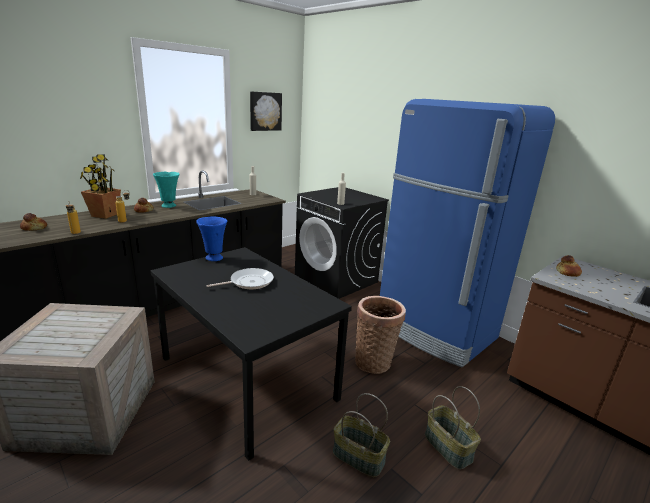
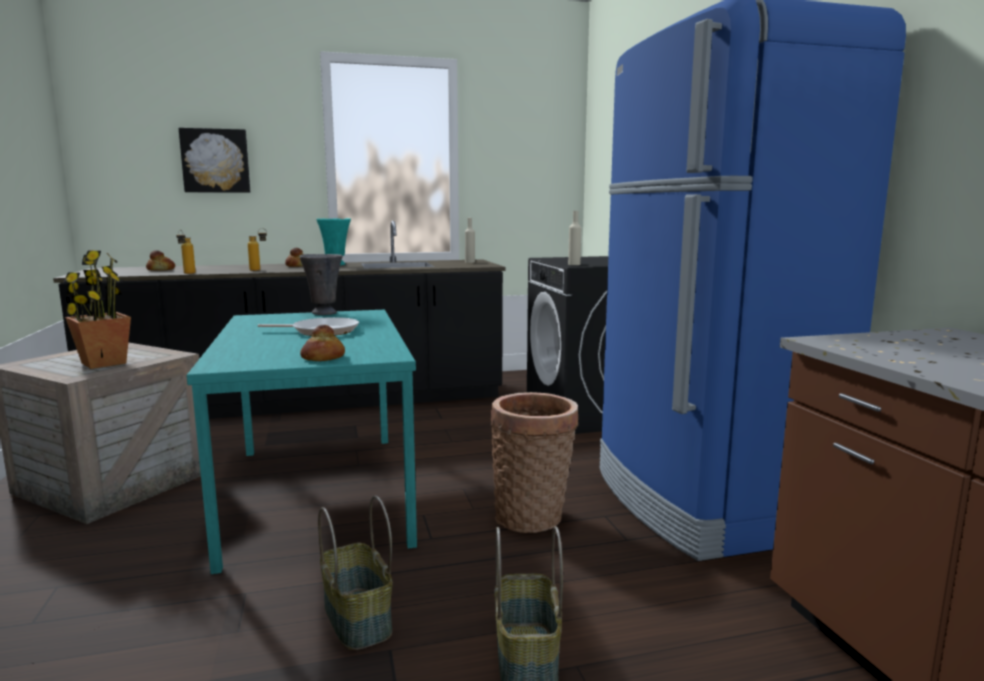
camera: 30 degrees right, 10 degrees down
(104, 215) = (248, 267): potted plant -> potted plant (103, 363)
(213, 258) = (323, 313): blue vase -> grey vase
(245, 378) = (316, 492): black dining table -> turquoise dining table
(265, 111) = (516, 146): picture -> picture (215, 161)
(568, 273) = (897, 341): bread -> bread (323, 358)

